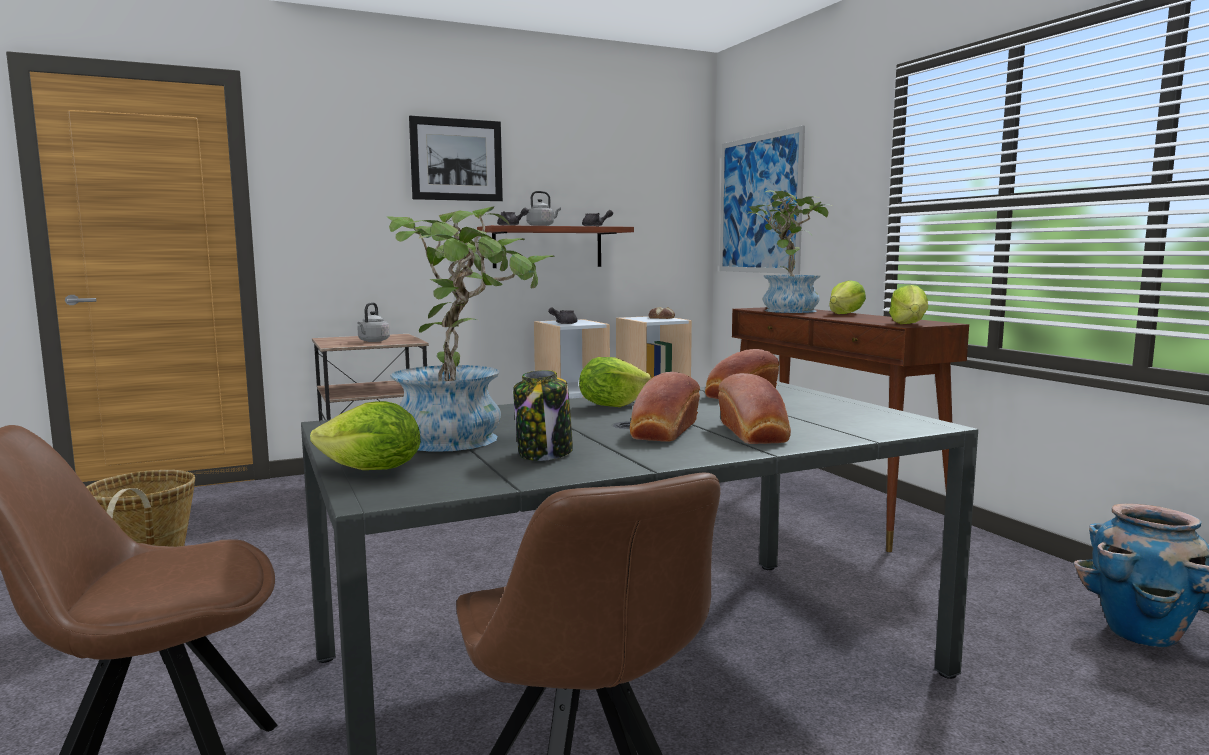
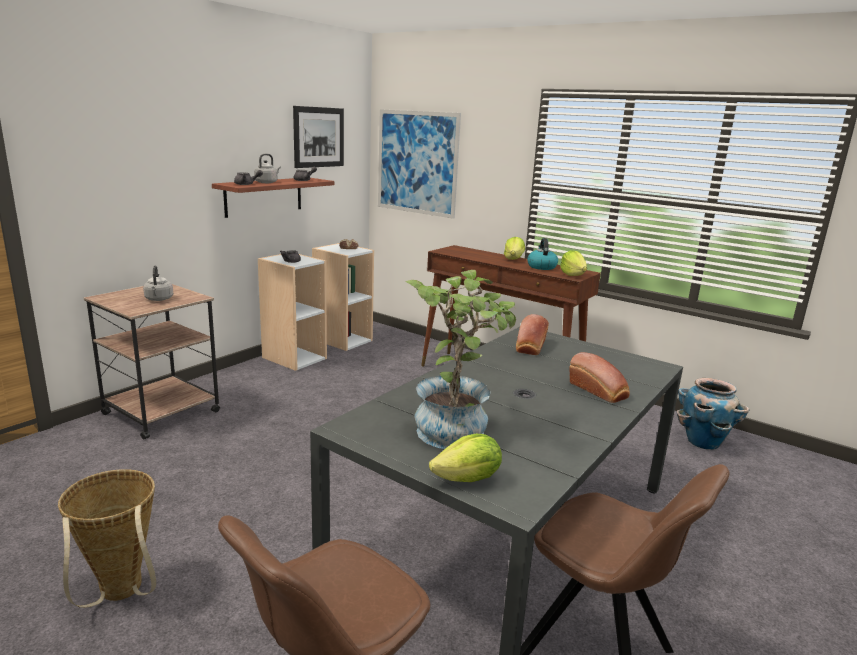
camera: 30 degrees left, 10 degrees up
(456, 160) = (193, 125): picture -> picture (318, 137)
(545, 453) = (531, 436): jar -> none
(612, 405) = (480, 371): lettuce -> none
(663, 431) = (555, 398): bread -> none
(785, 310) = (467, 253): potted plant -> none
(874, 318) = (541, 267): none -> kettle

